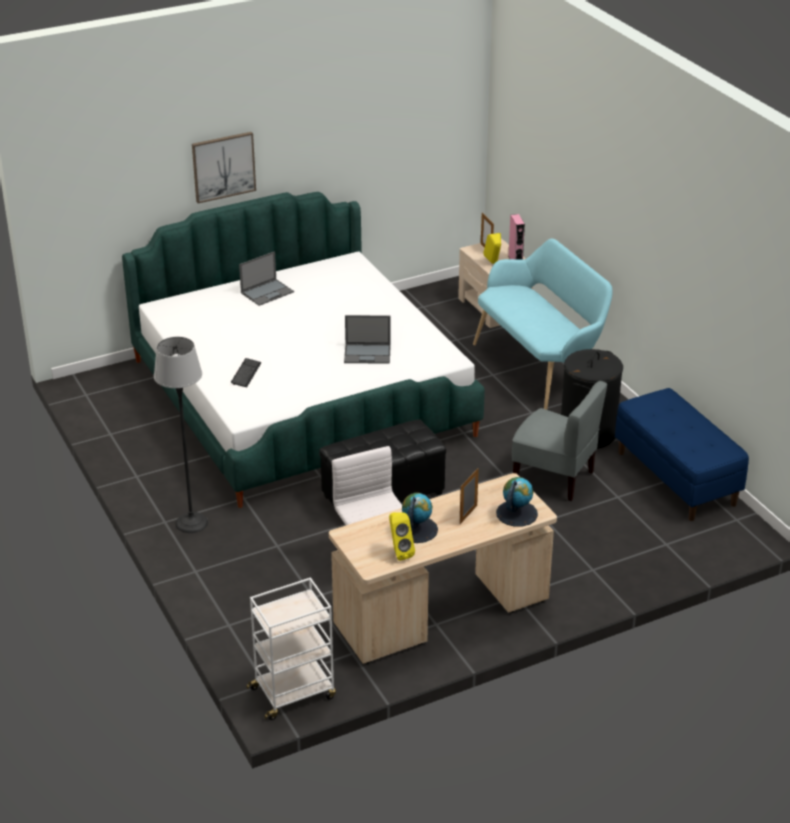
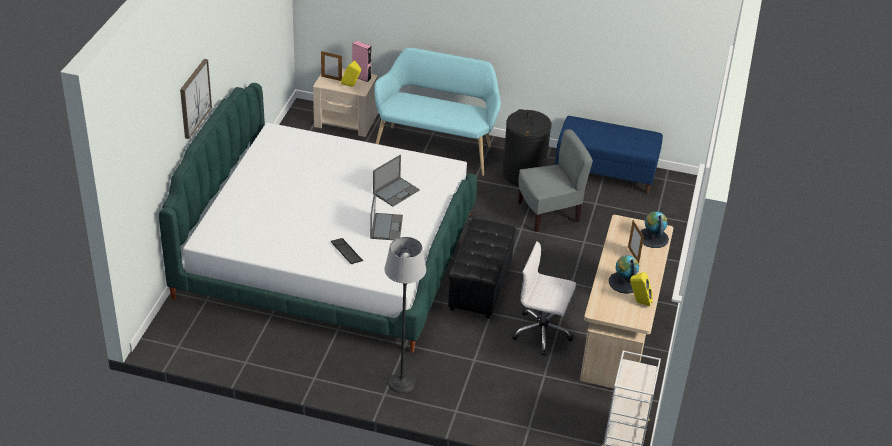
camera: 50 degrees left, 5 degrees up
(267, 292) = (259, 186): laptop -> laptop (386, 226)

